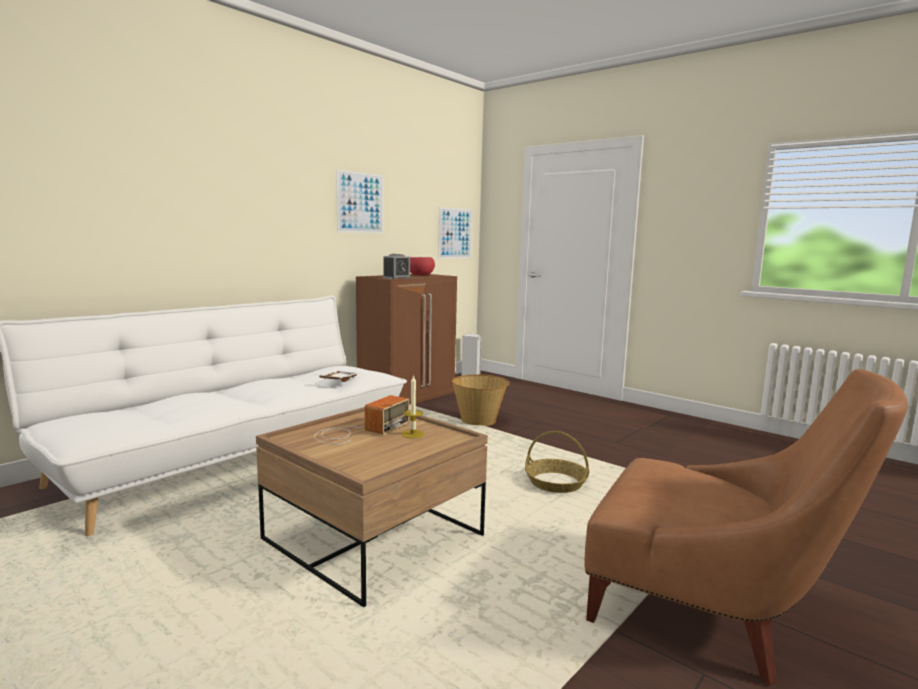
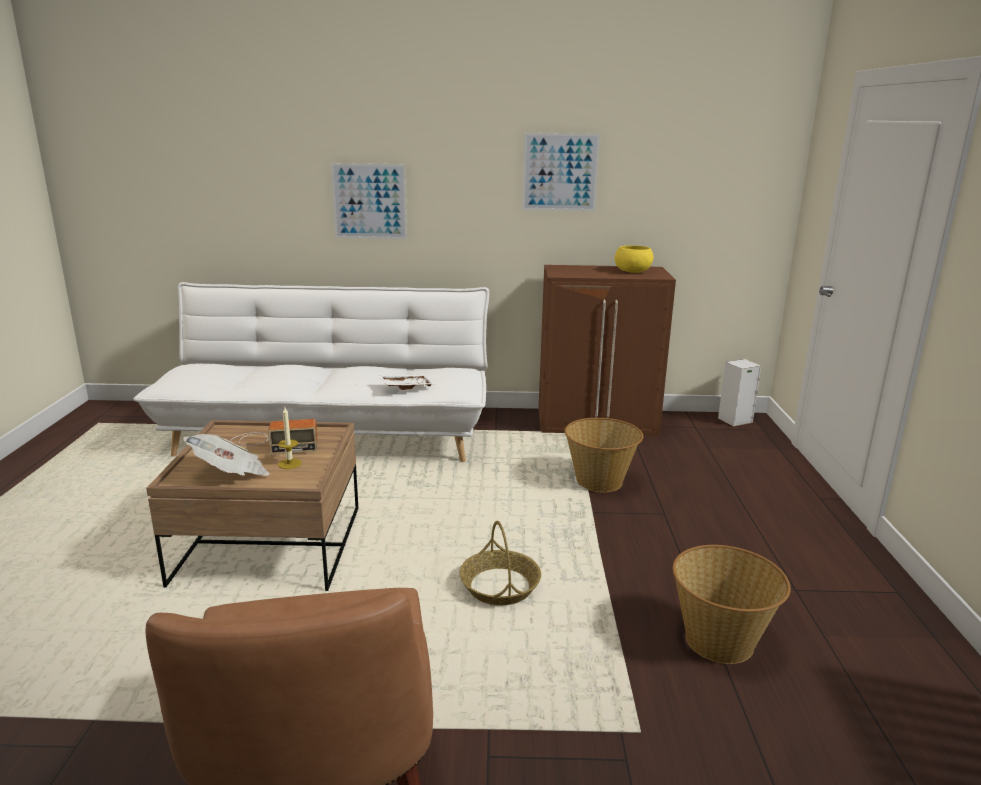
camera: 50 degrees right, 10 degrees up
(393, 454) = (231, 474): none -> newspaper
(396, 278) = (570, 274): alarm clock -> none
(420, 275) = (633, 271): red bowl -> yellow bowl
(455, 233) = (739, 210): picture -> picture (369, 201)
(671, 456) = (720, 640): none -> basket

